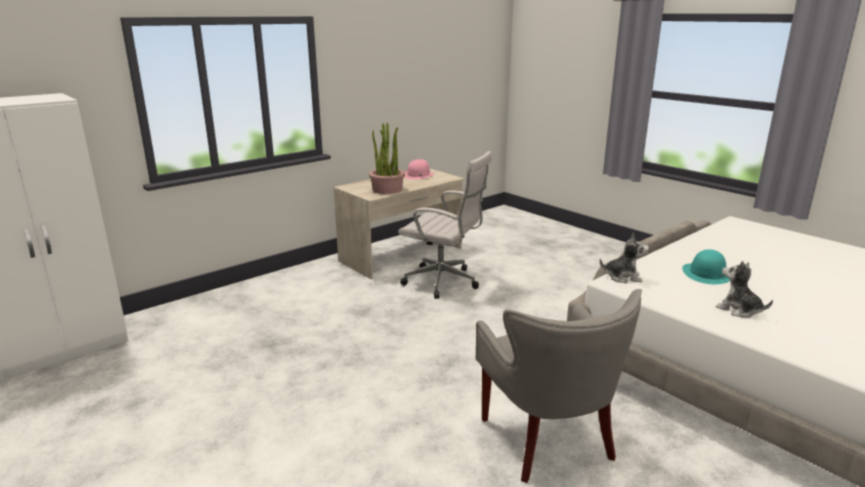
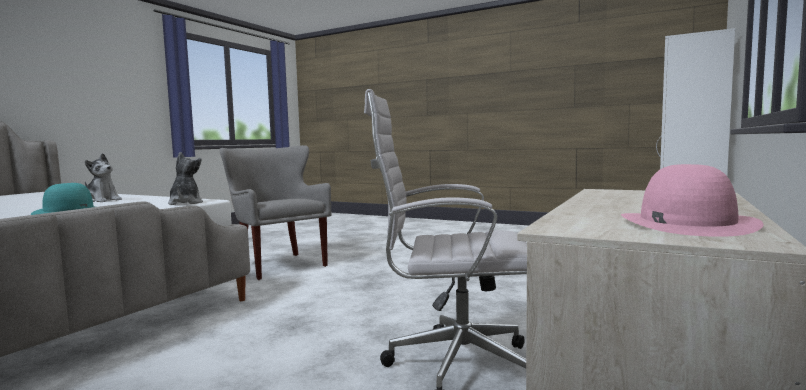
camera: 160 degrees right, 15 degrees down
(387, 189) = (619, 197): potted plant -> none
(623, 277) = (185, 203): plush toy -> plush toy turned 90 degrees clockwise

